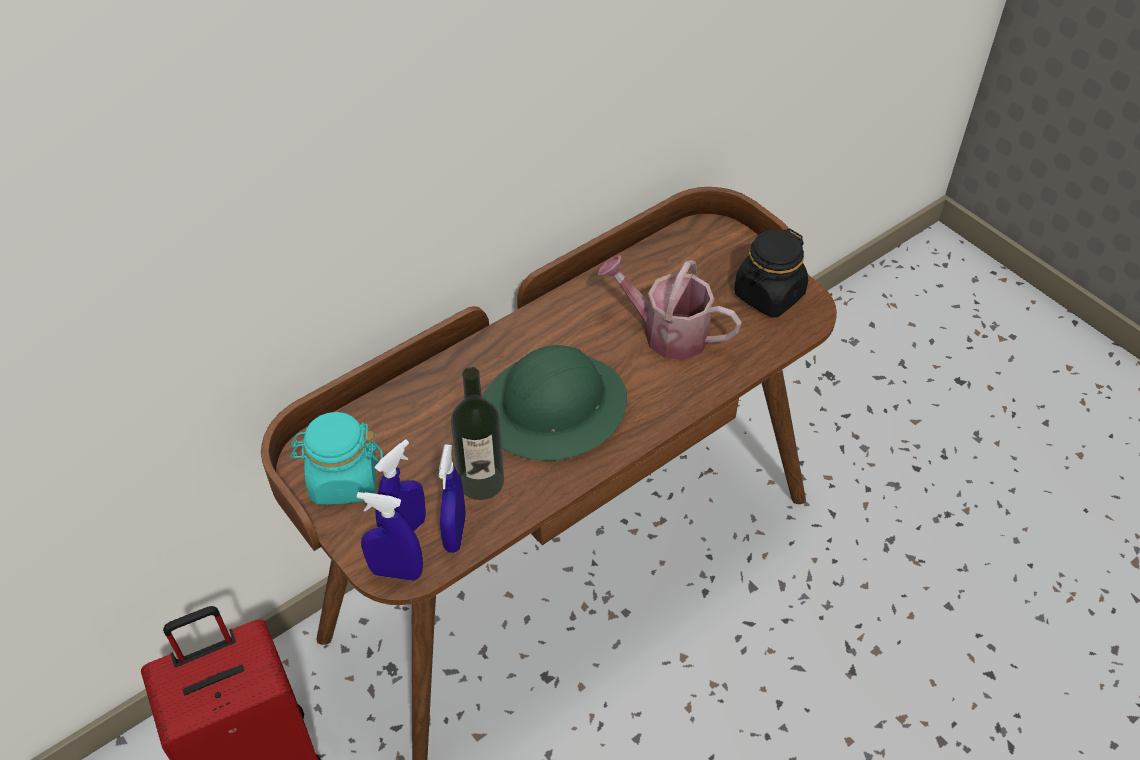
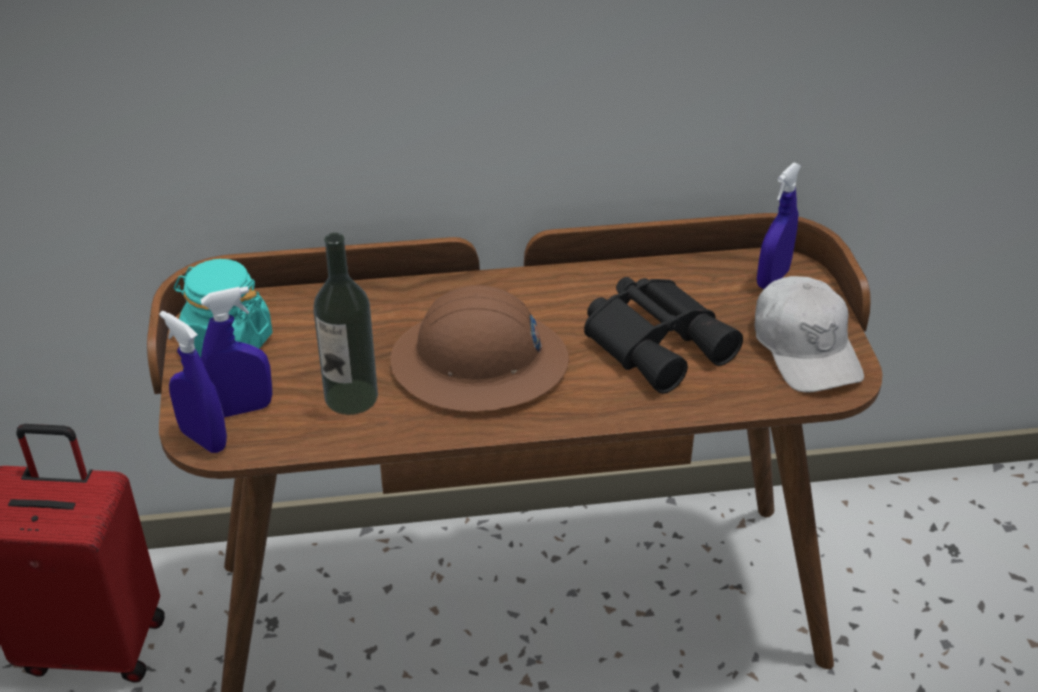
camera: 30 degrees right, 10 degrees down
(455, 533) = (286, 430): blue spray bottle -> blue spray bottle (772, 279)
(554, 409) = (479, 364): green hard hat -> brown hard hat
(666, 332) = (658, 341): watering can -> black binoculars
(768, 295) = (805, 349): black jar -> white cap

